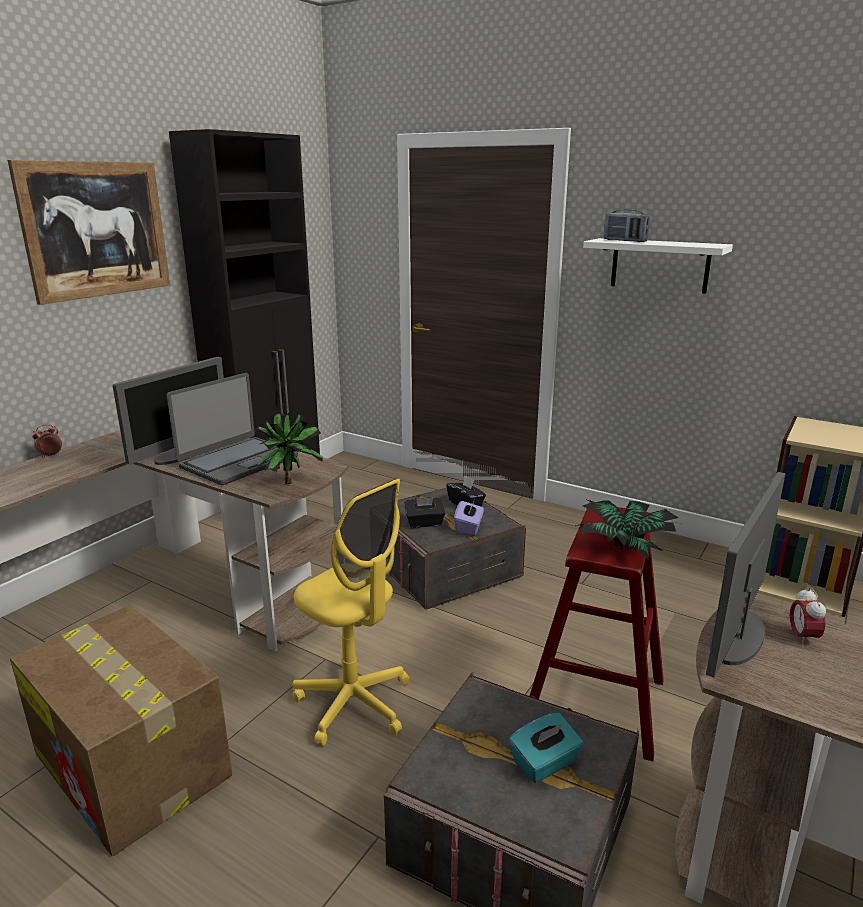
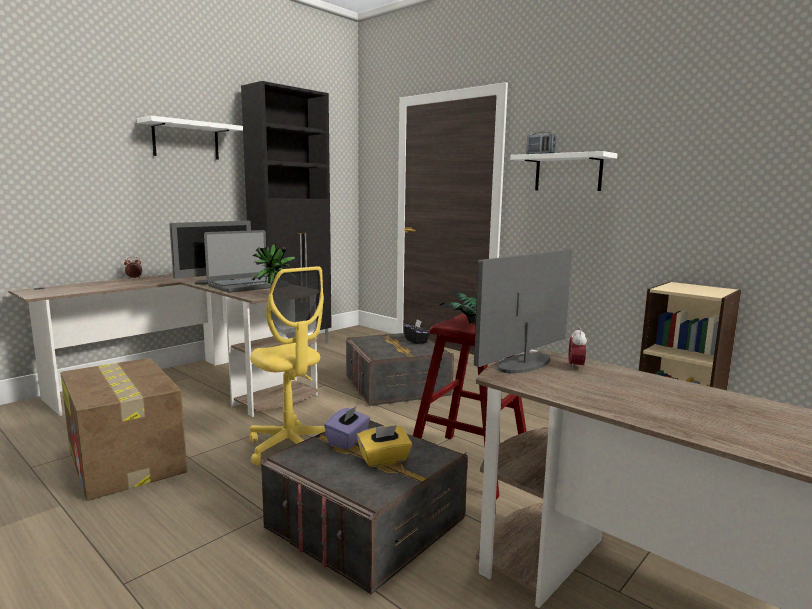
camera: 10 degrees right, 10 degrees down
(96, 229) = (186, 140): picture -> white shelf
(424, 523) = (379, 347): black tissue box -> none
(469, 528) = (410, 351): purple tissue box -> purple tissue box (348, 440)
(545, 763) = (384, 460): turquoise tissue box -> yellow tissue box

